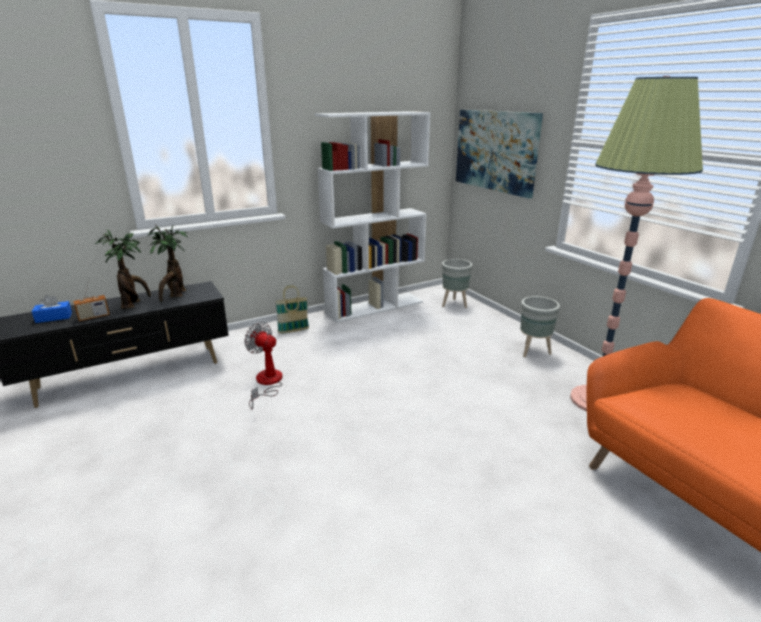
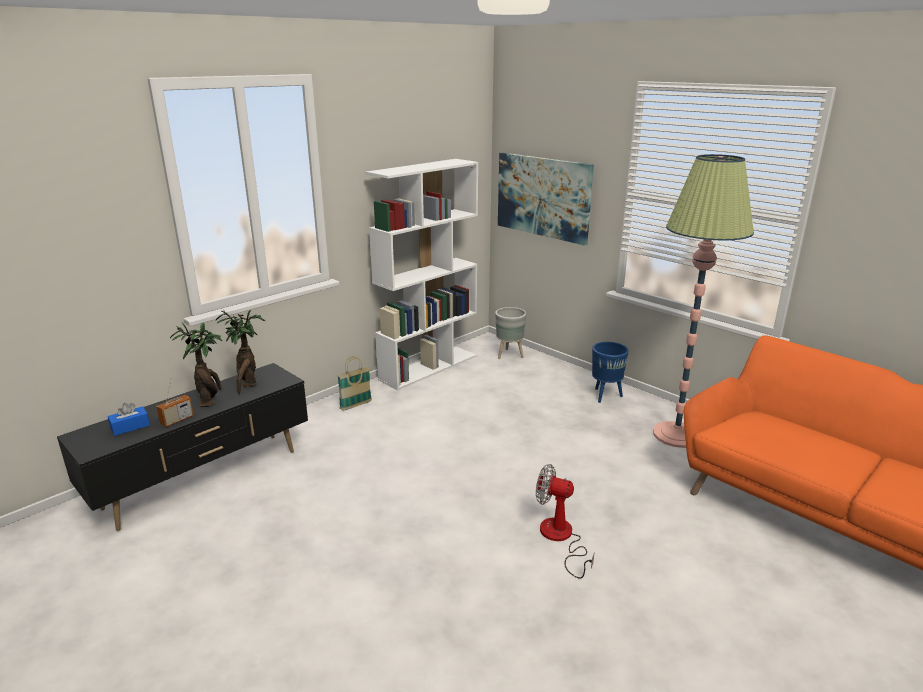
camera: 15 degrees left, 0 degrees up
(267, 383) = (362, 465): fan -> fan (560, 538)
(532, 351) = (605, 396): grey planter -> blue planter

